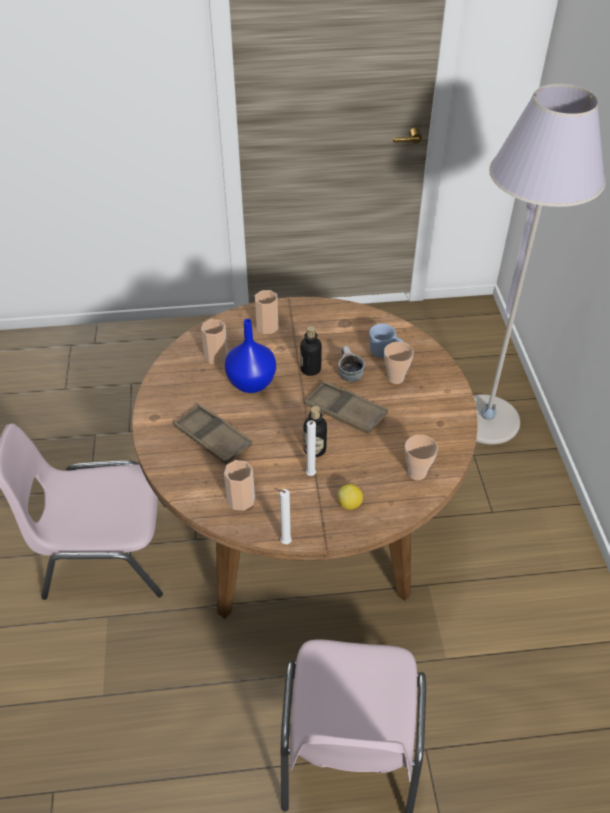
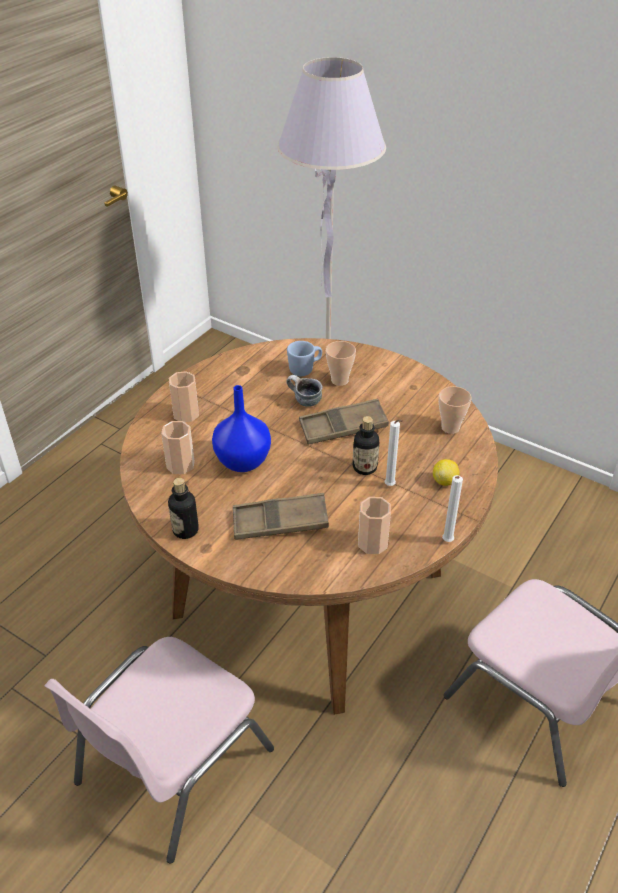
camera: 50 degrees left, 5 degrees down
(310, 369) = (271, 418): bottle -> bottle (185, 530)

